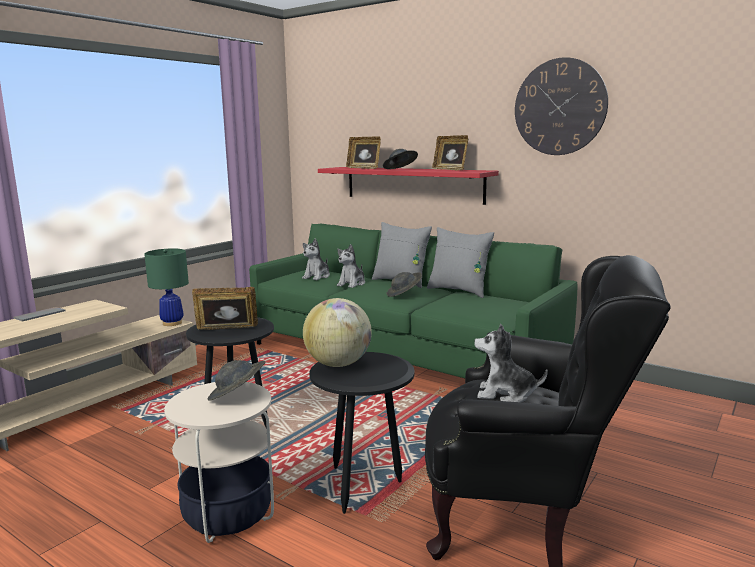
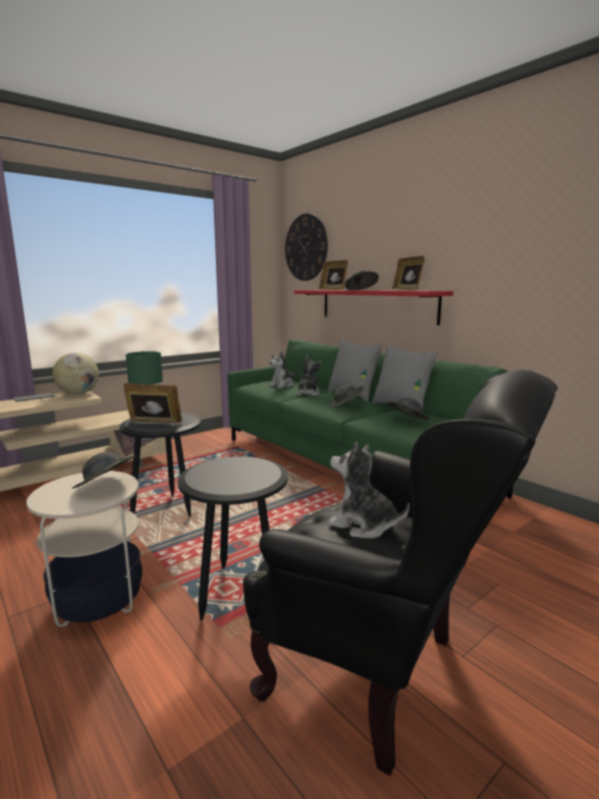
camera: 15 degrees right, 0 degrees up
(338, 364) = (214, 467): globe -> globe (78, 393)
(352, 284) = (308, 393): plush toy -> plush toy turned 150 degrees clockwise
(473, 304) = (406, 421): none -> grey hat
(560, 107) = (518, 222): wall clock -> wall clock (306, 247)

